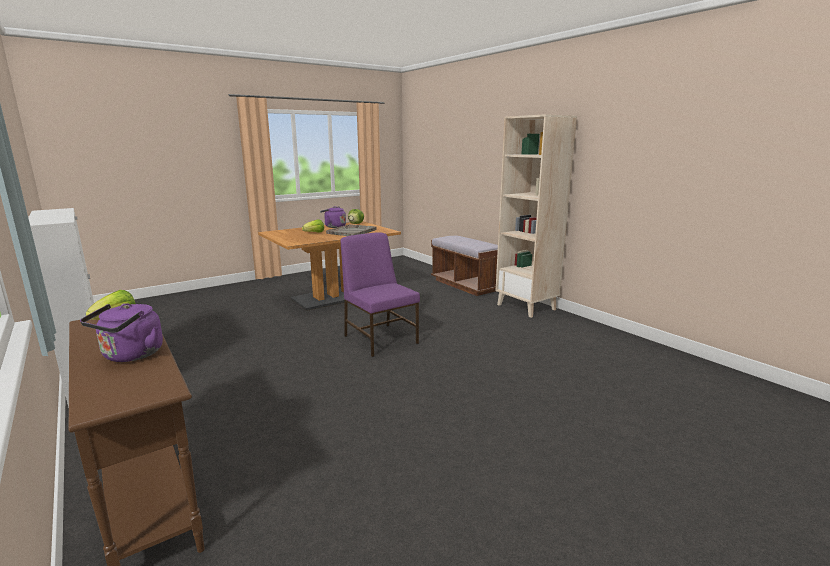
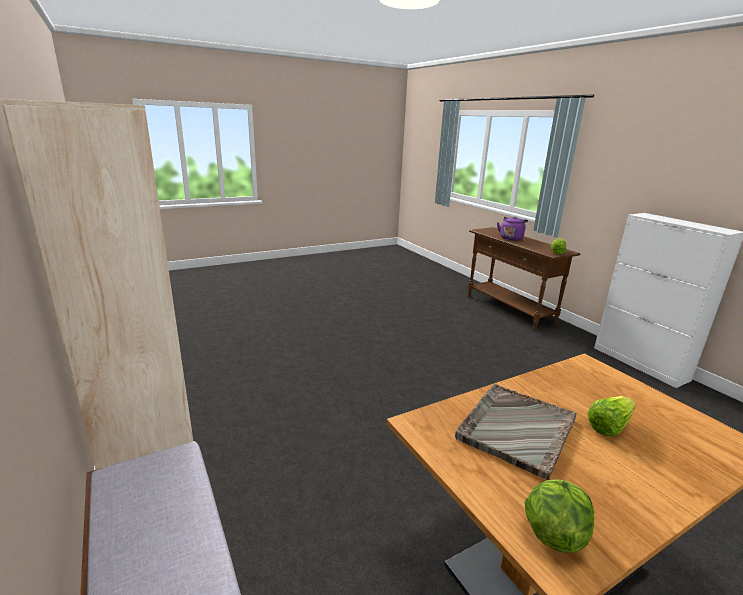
camera: 175 degrees left, 5 degrees up
(334, 226) = (609, 494): purple kettle -> none
(380, 339) = (414, 406): purple chair -> none

